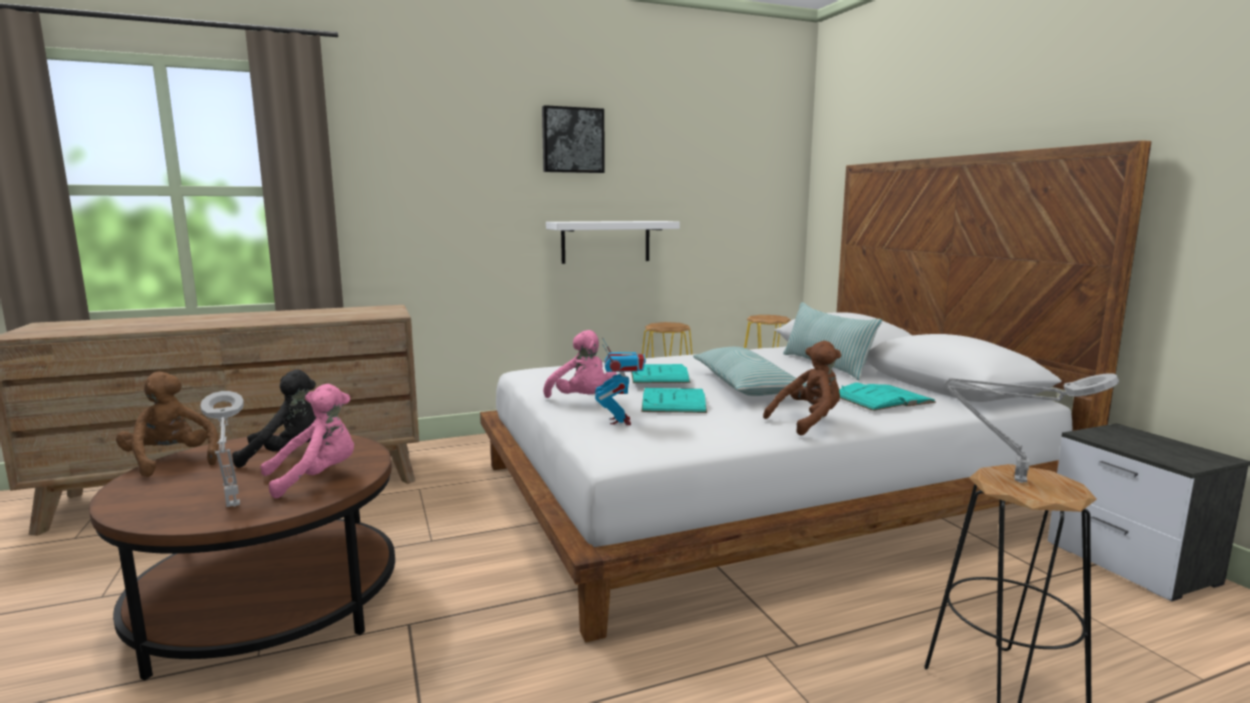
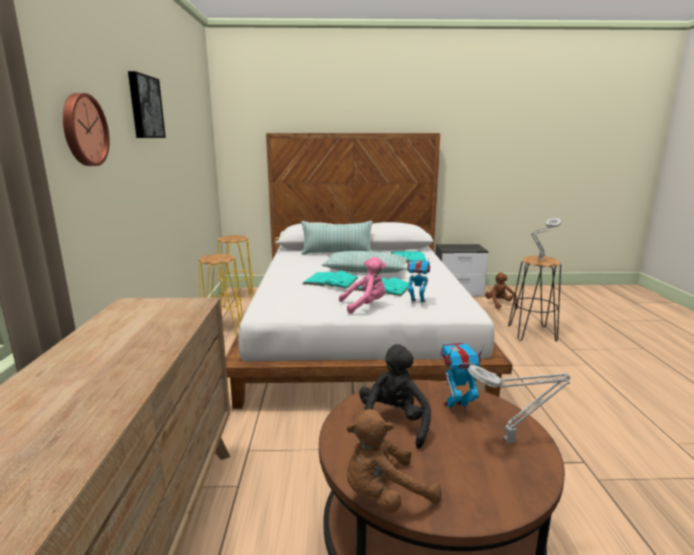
camera: 70 degrees left, 5 degrees up
(316, 478) = (456, 407): pink plush toy -> toy robot
(440, 163) = (83, 130): none -> wall clock
(606, 241) = (167, 199): white shelf -> none
(808, 422) = (434, 273): brown plush toy -> brown plush toy (499, 304)

